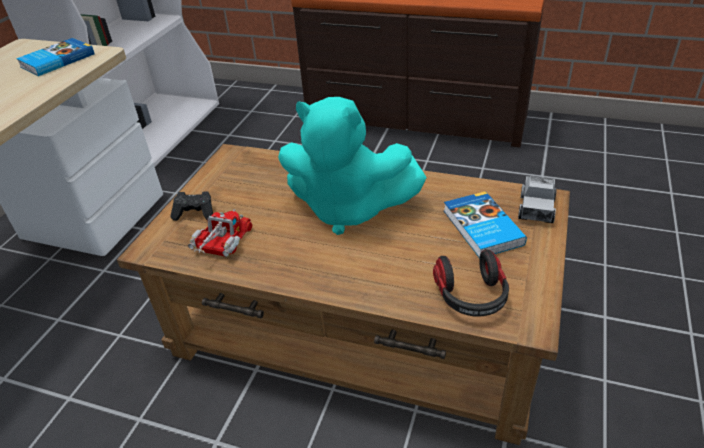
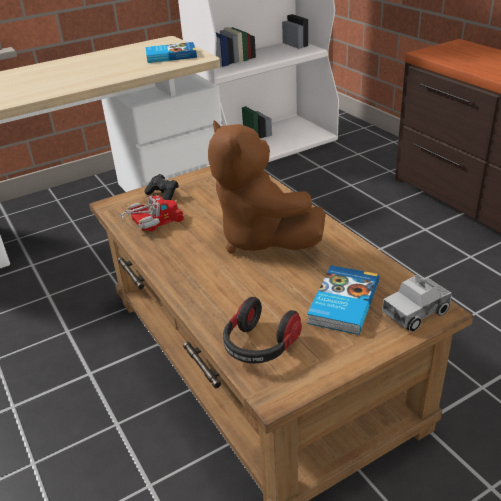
camera: 40 degrees right, 5 degrees down
(348, 209) = (261, 239): turquoise plush toy -> brown plush toy

